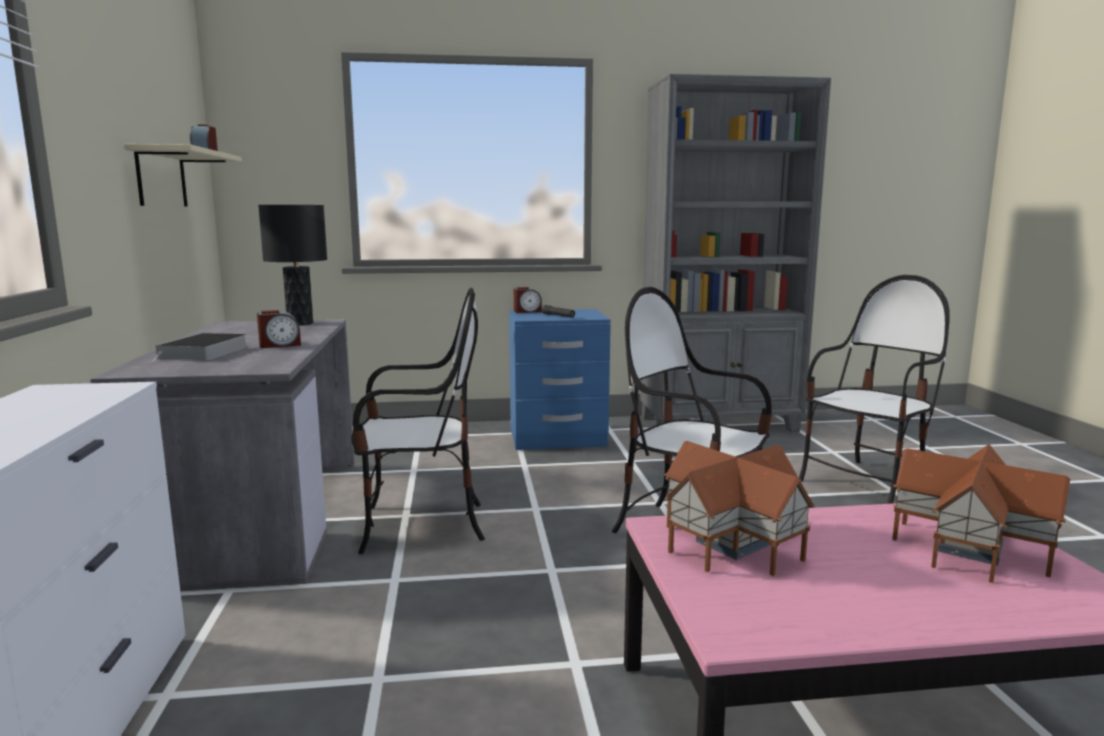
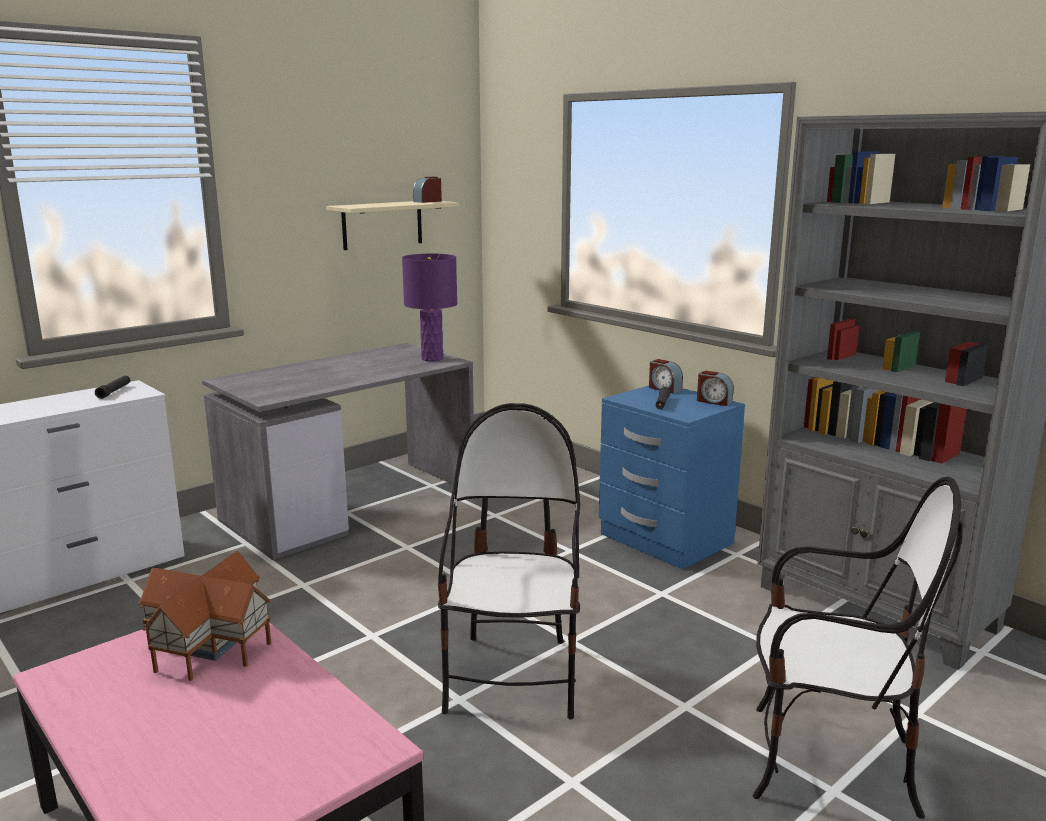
camera: 55 degrees right, 5 degrees up
(54, 396) = (114, 391): none -> black flashlight
(203, 353) = (294, 374): book -> none
(280, 345) = (344, 379): alarm clock -> alarm clock (713, 401)
(299, 323) = (432, 358): black table lamp -> purple table lamp
(420, 526) = (394, 559): chair -> none
(967, 548) = (267, 757): toy house -> none

